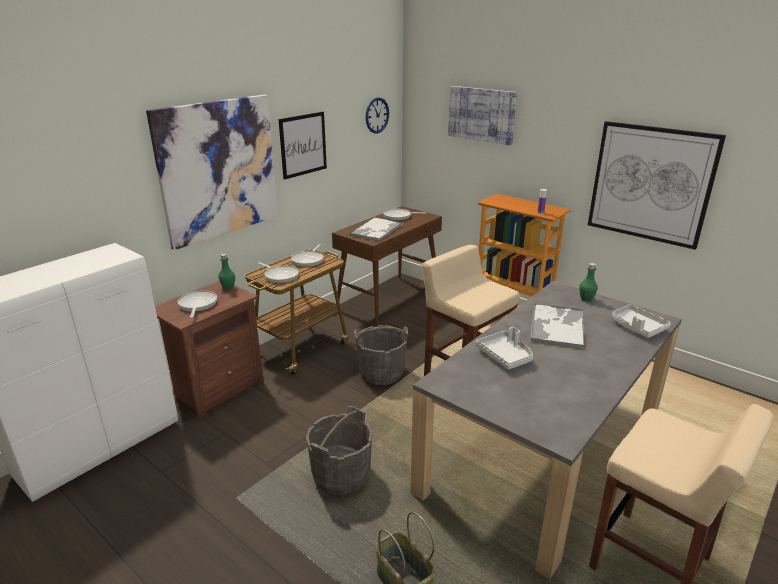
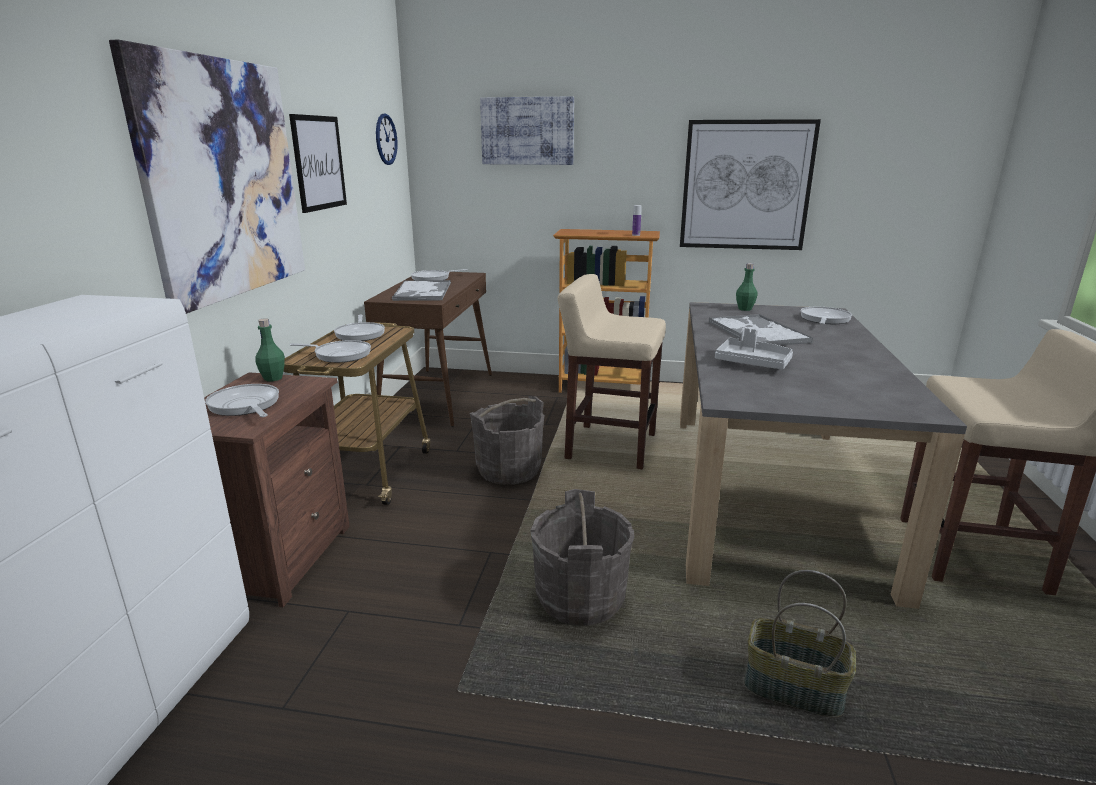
camera: 30 degrees left, 5 degrees down
(637, 327) = (824, 319): grey tray -> frying pan

